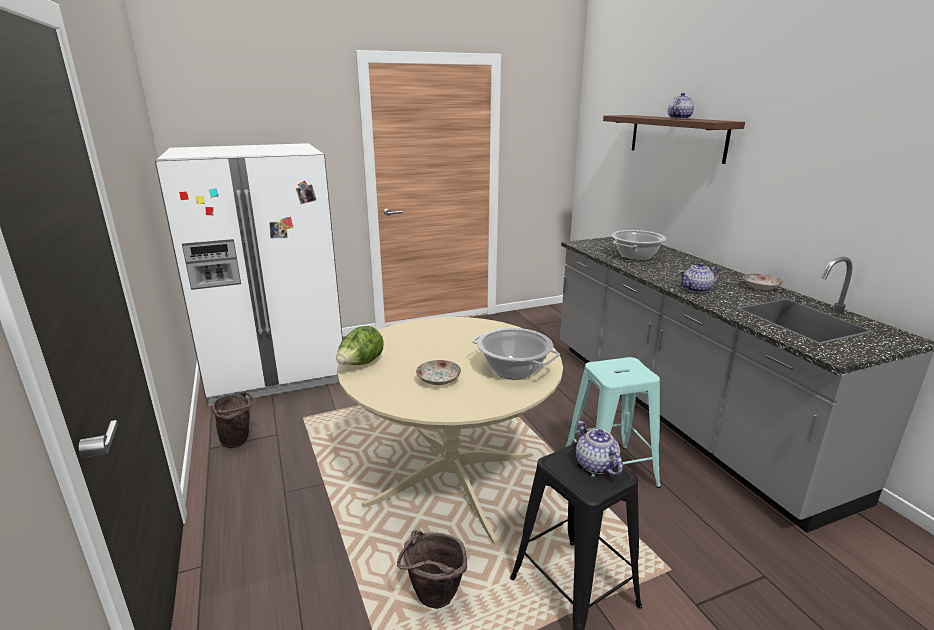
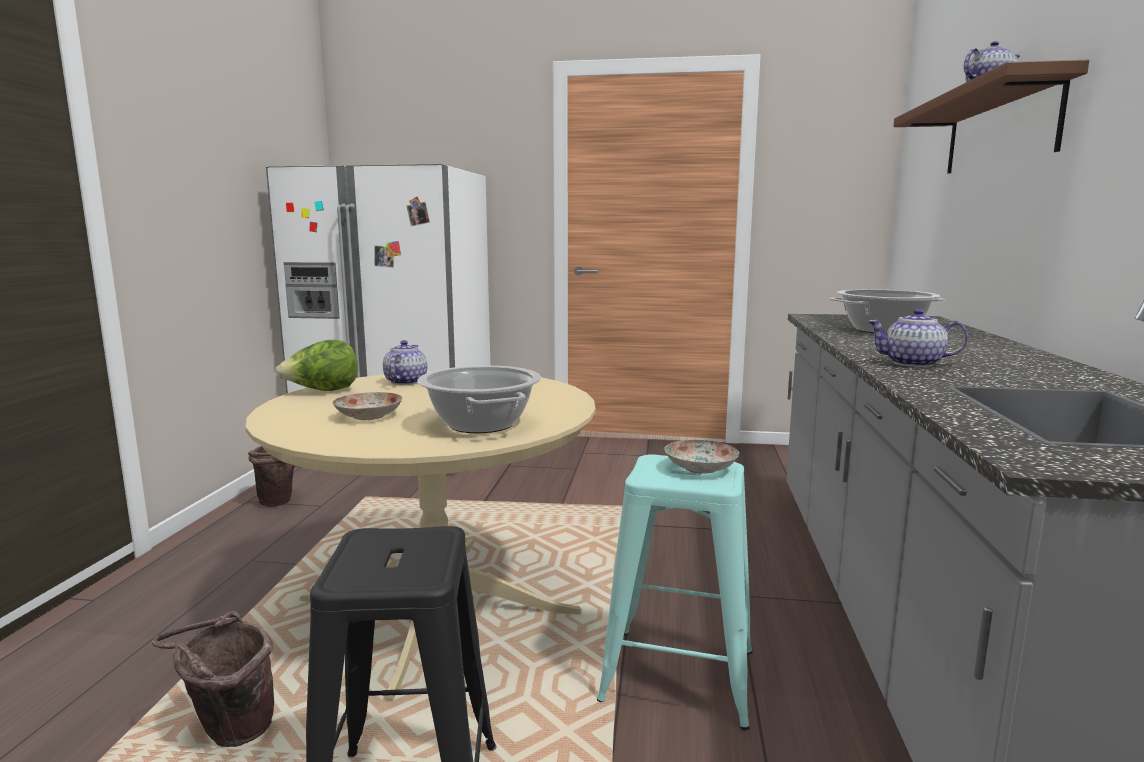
camera: 30 degrees right, 10 degrees down
(596, 465) = (414, 556): teapot -> teapot (405, 382)
(761, 287) = (1074, 375): plate -> plate (701, 468)

